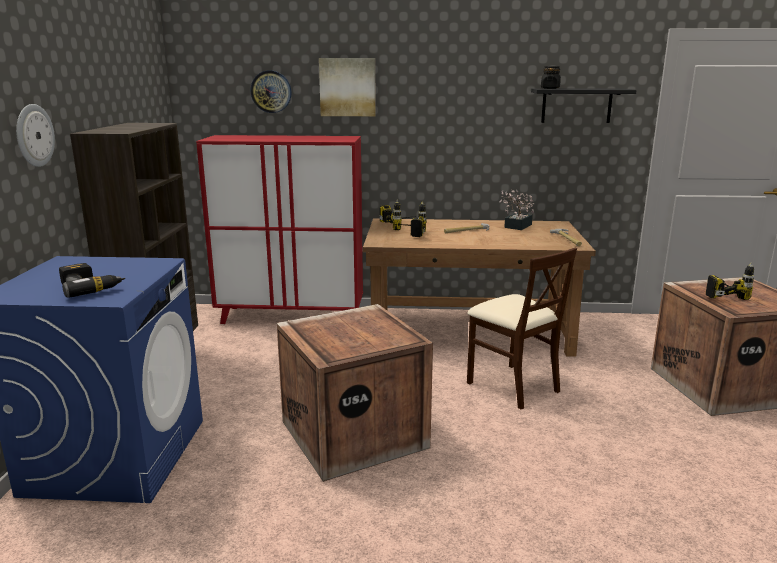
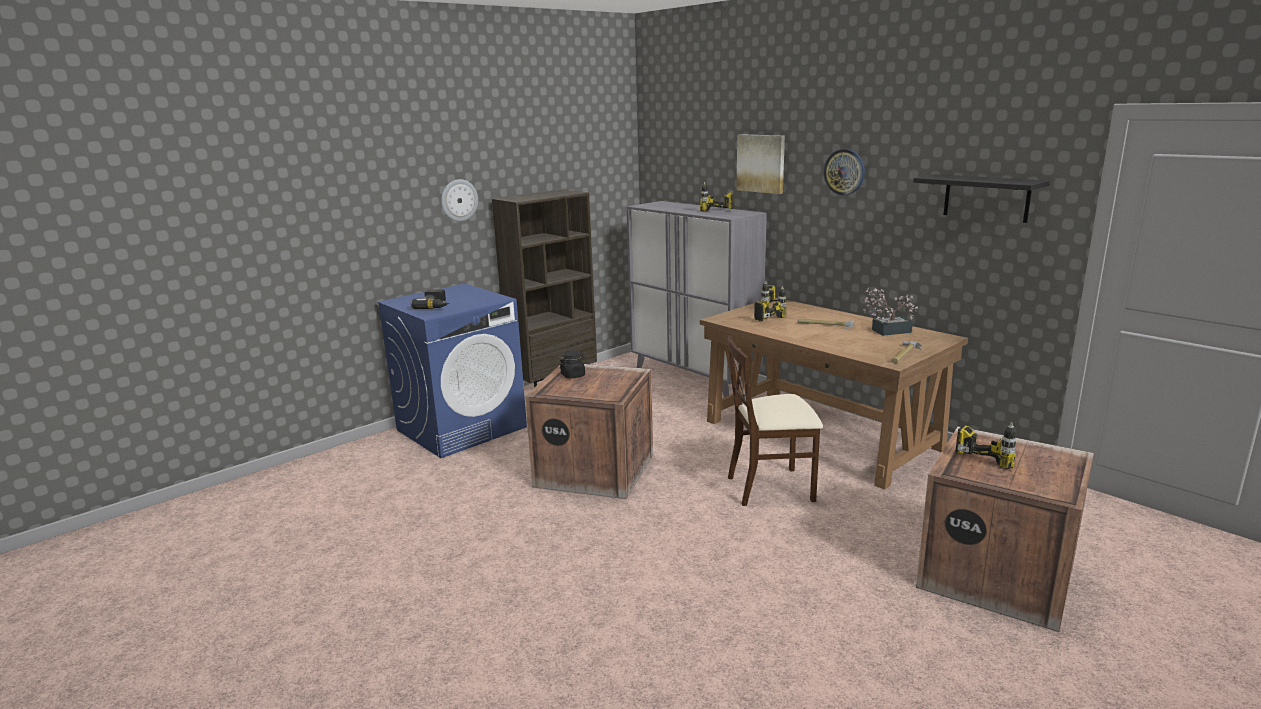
camera: 45 degrees right, 0 degrees up
(271, 91) = (704, 164): wall clock -> wall clock (844, 172)
(291, 317) = (694, 377): red cabinet -> grey cabinet
(317, 139) = (716, 212): none -> power drill
(513, 386) = (771, 487): beige chair -> beige chair turned 75 degrees clockwise
(550, 88) = (945, 176): black jar -> black jar (573, 375)

